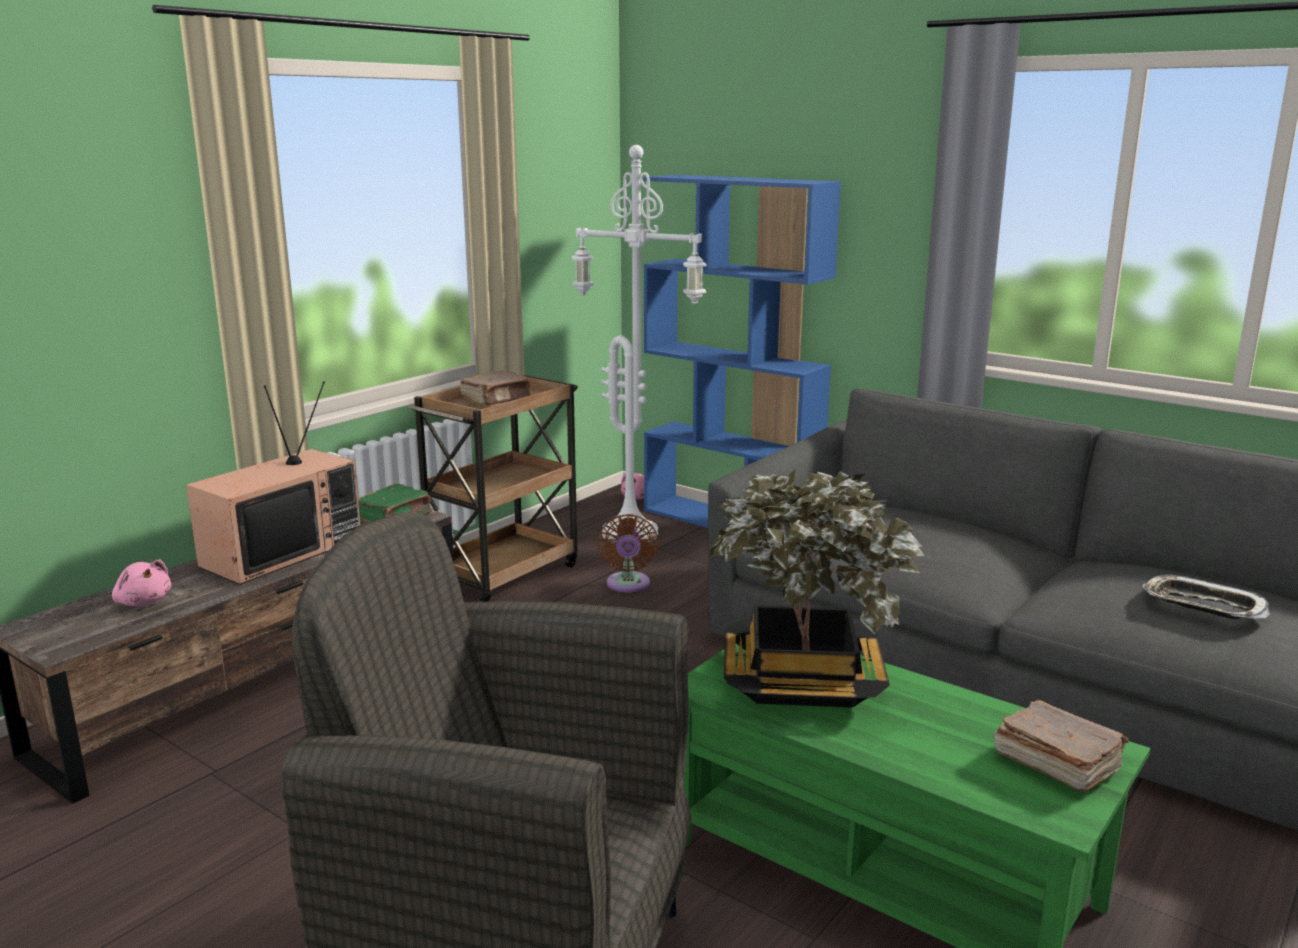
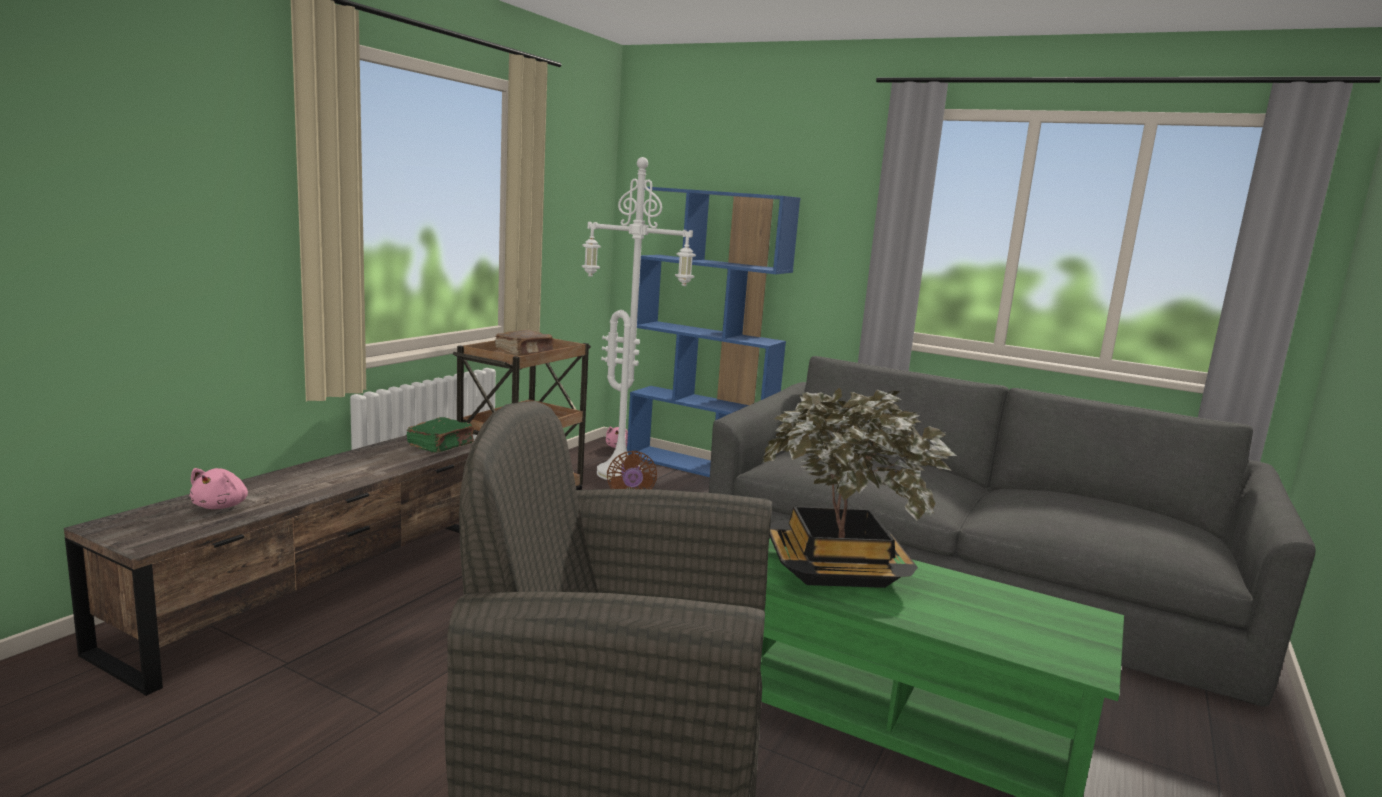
camera: 10 degrees left, 5 degrees down
(143, 602) = (222, 506): pink plush toy -> pink plush toy turned 60 degrees clockwise
(282, 551) = (346, 468): television -> none
(1055, 762) = (1060, 626): brown book -> none
(1202, 605) = (1108, 516): tray -> none

